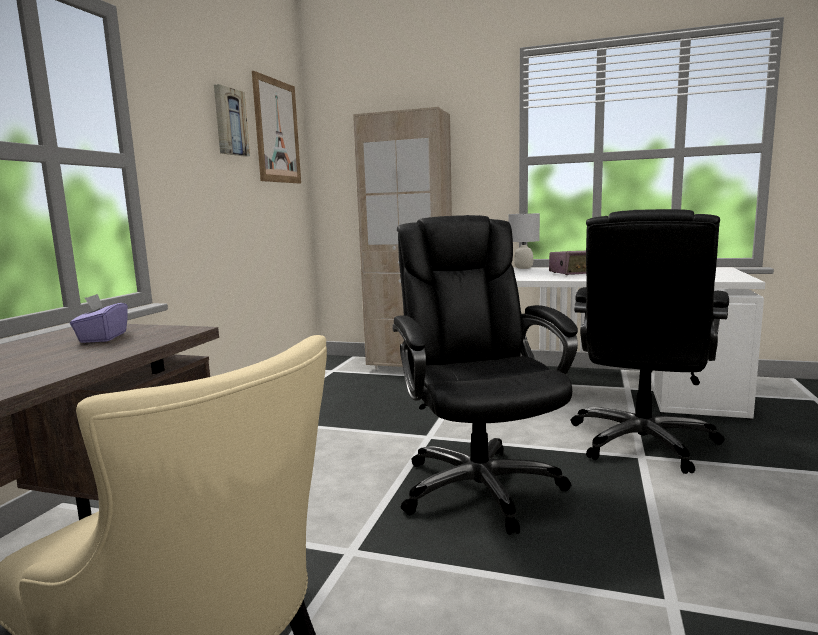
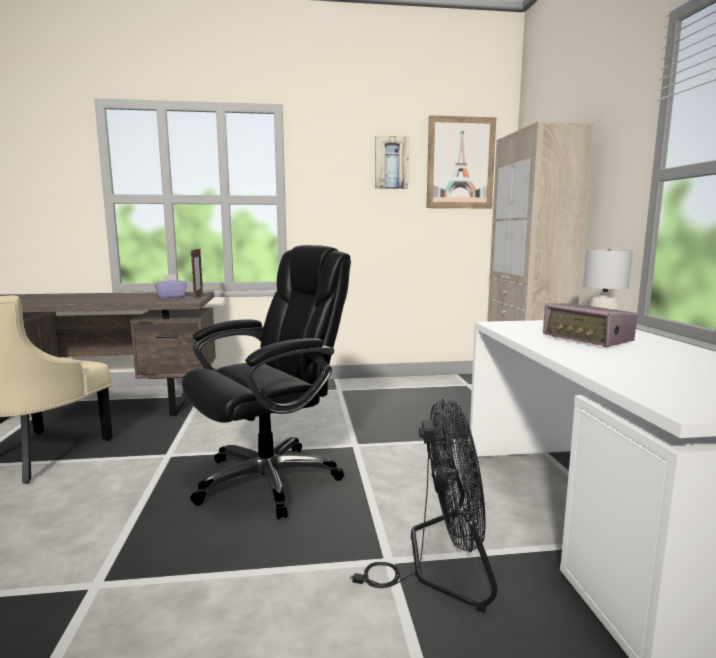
camera: 65 degrees right, 0 degrees up
(145, 327) = (198, 296): none -> picture frame
(642, 441) = (437, 559): black office chair -> black fan

